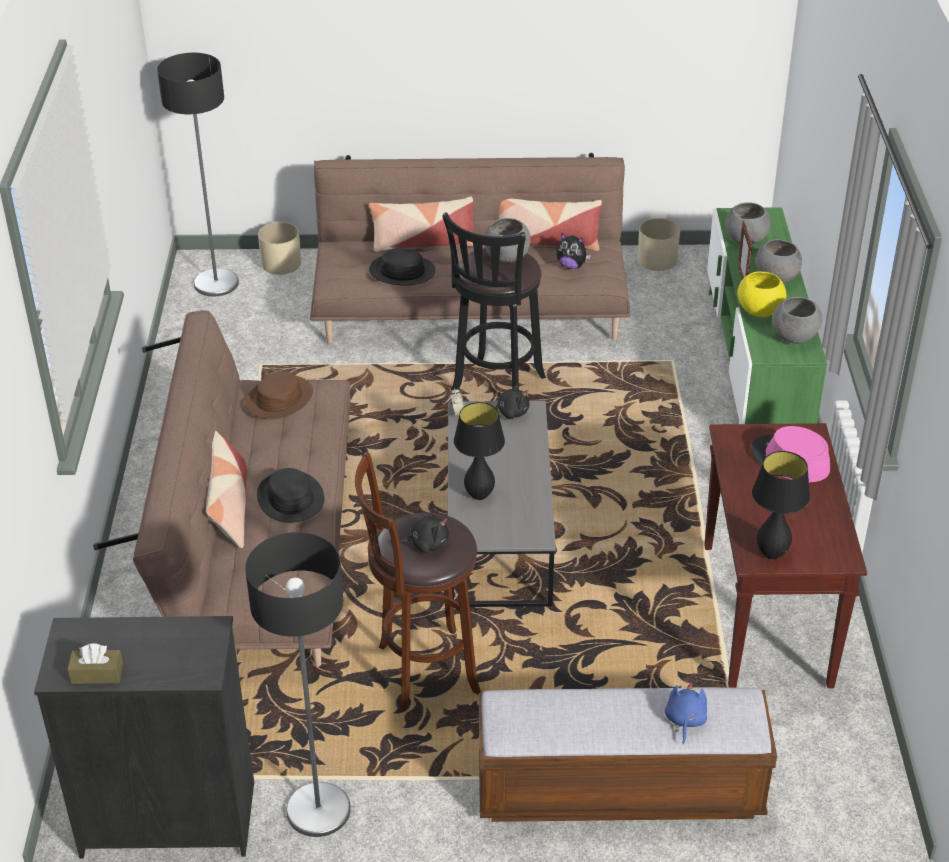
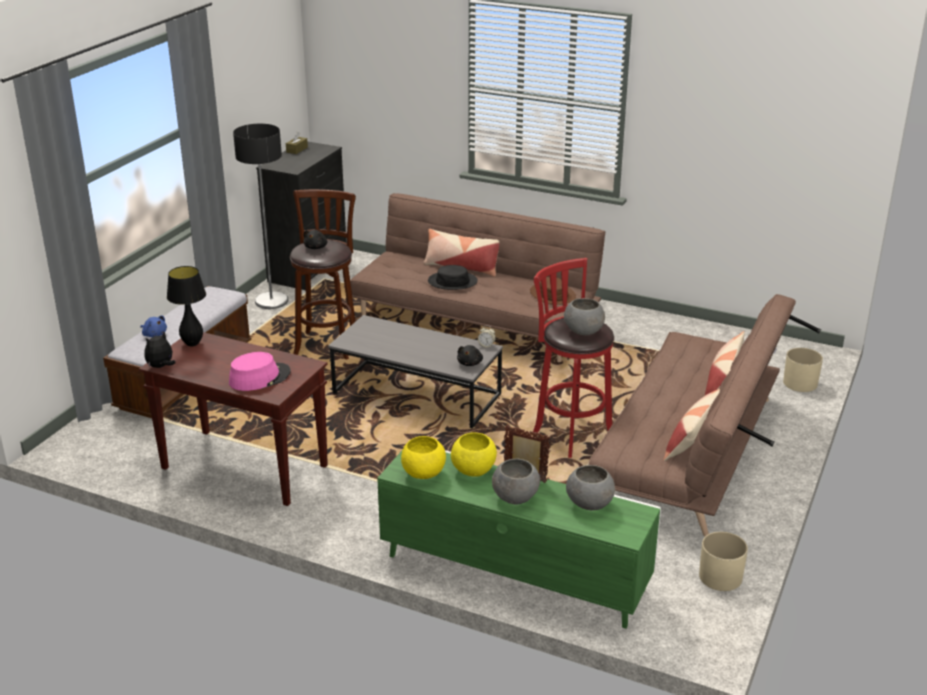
camera: 115 degrees right, 10 degrees down
(216, 283) = (782, 354): floor lamp -> none
(402, 271) = (681, 364): black hat -> none
(479, 495) = (398, 333): black table lamp -> none
(496, 389) = (570, 433): black stool -> red stool
(571, 266) = (645, 439): plush toy -> plush toy (161, 367)
(794, 337) = (423, 474): grey bowl -> yellow bowl

